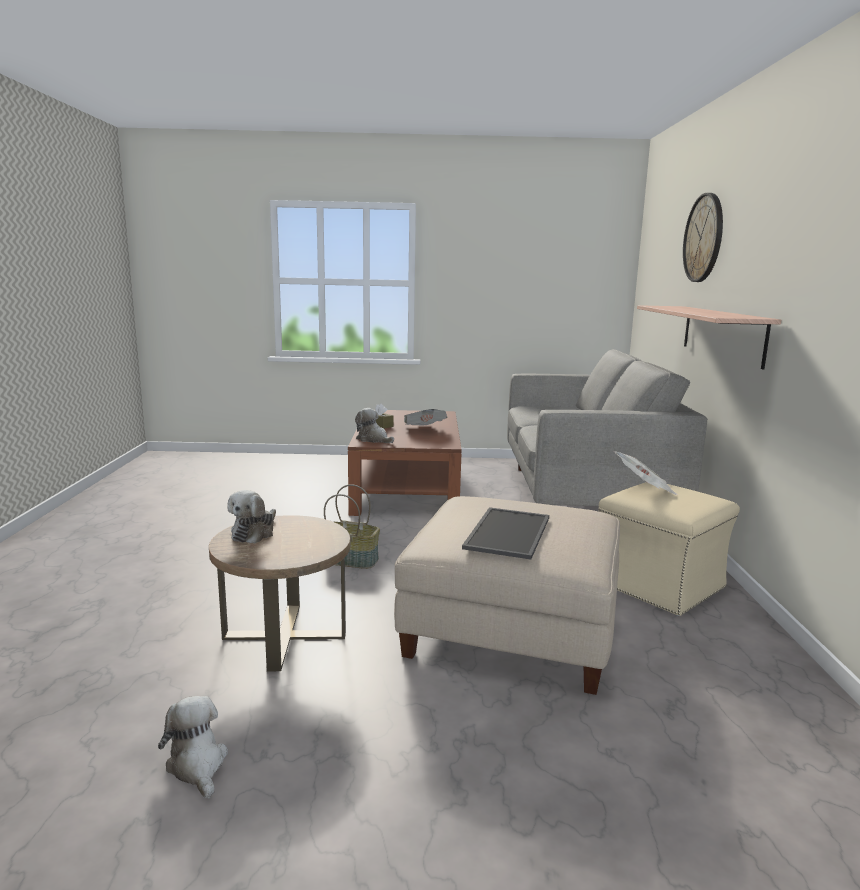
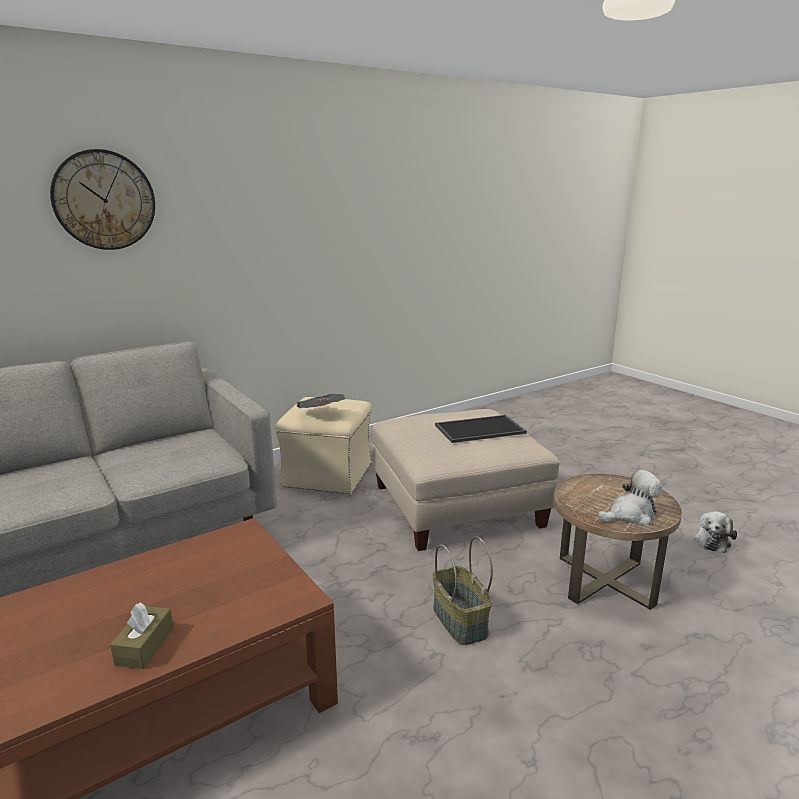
camera: 125 degrees left, 5 degrees up
(373, 439) = (268, 599): plush toy -> none
(425, 430) = (155, 582): newspaper -> none
(722, 334) = (194, 292): shelf -> none

